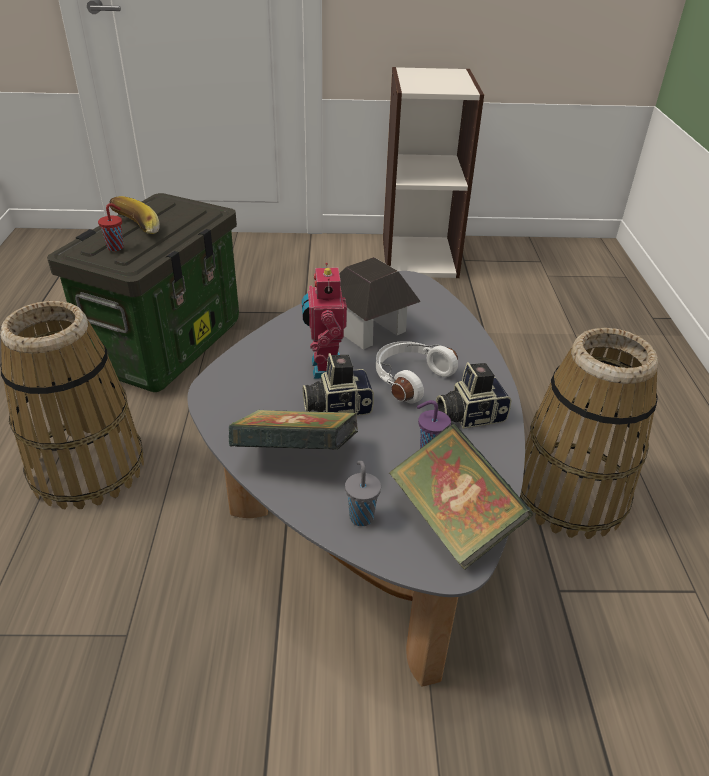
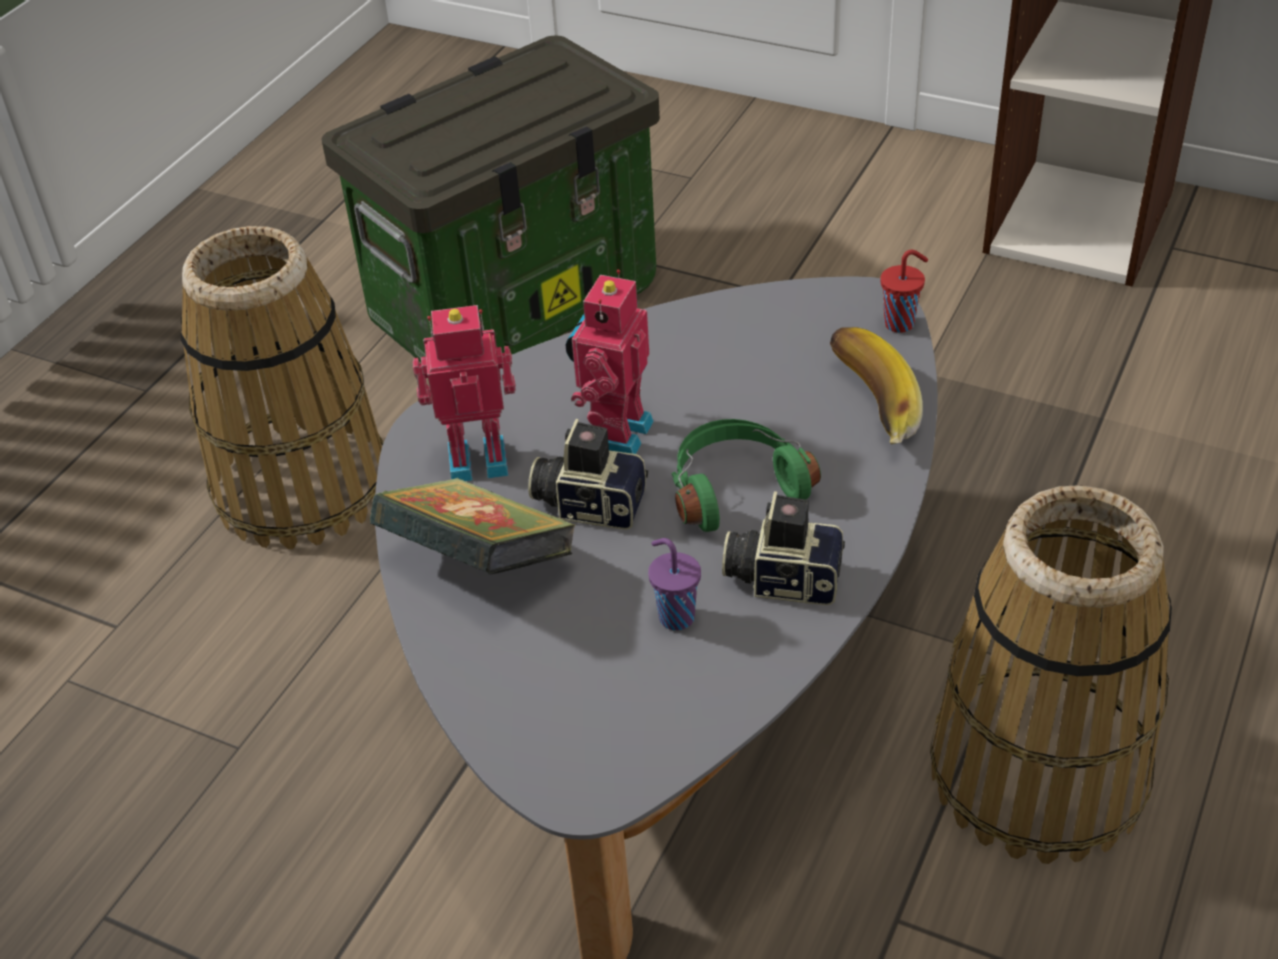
camera: 30 degrees right, 5 degrees up
(116, 247) = (425, 139): red cup -> red cup (901, 323)
(133, 228) = (471, 105): banana -> banana (866, 406)
(254, 400) = (477, 458): none -> toy robot
(361, 516) = (507, 681): grey cup -> none
(369, 329) = (734, 380): toy house -> none
(409, 378) = (734, 487): white headphones -> green headphones
(453, 521) = (629, 732): book -> none

